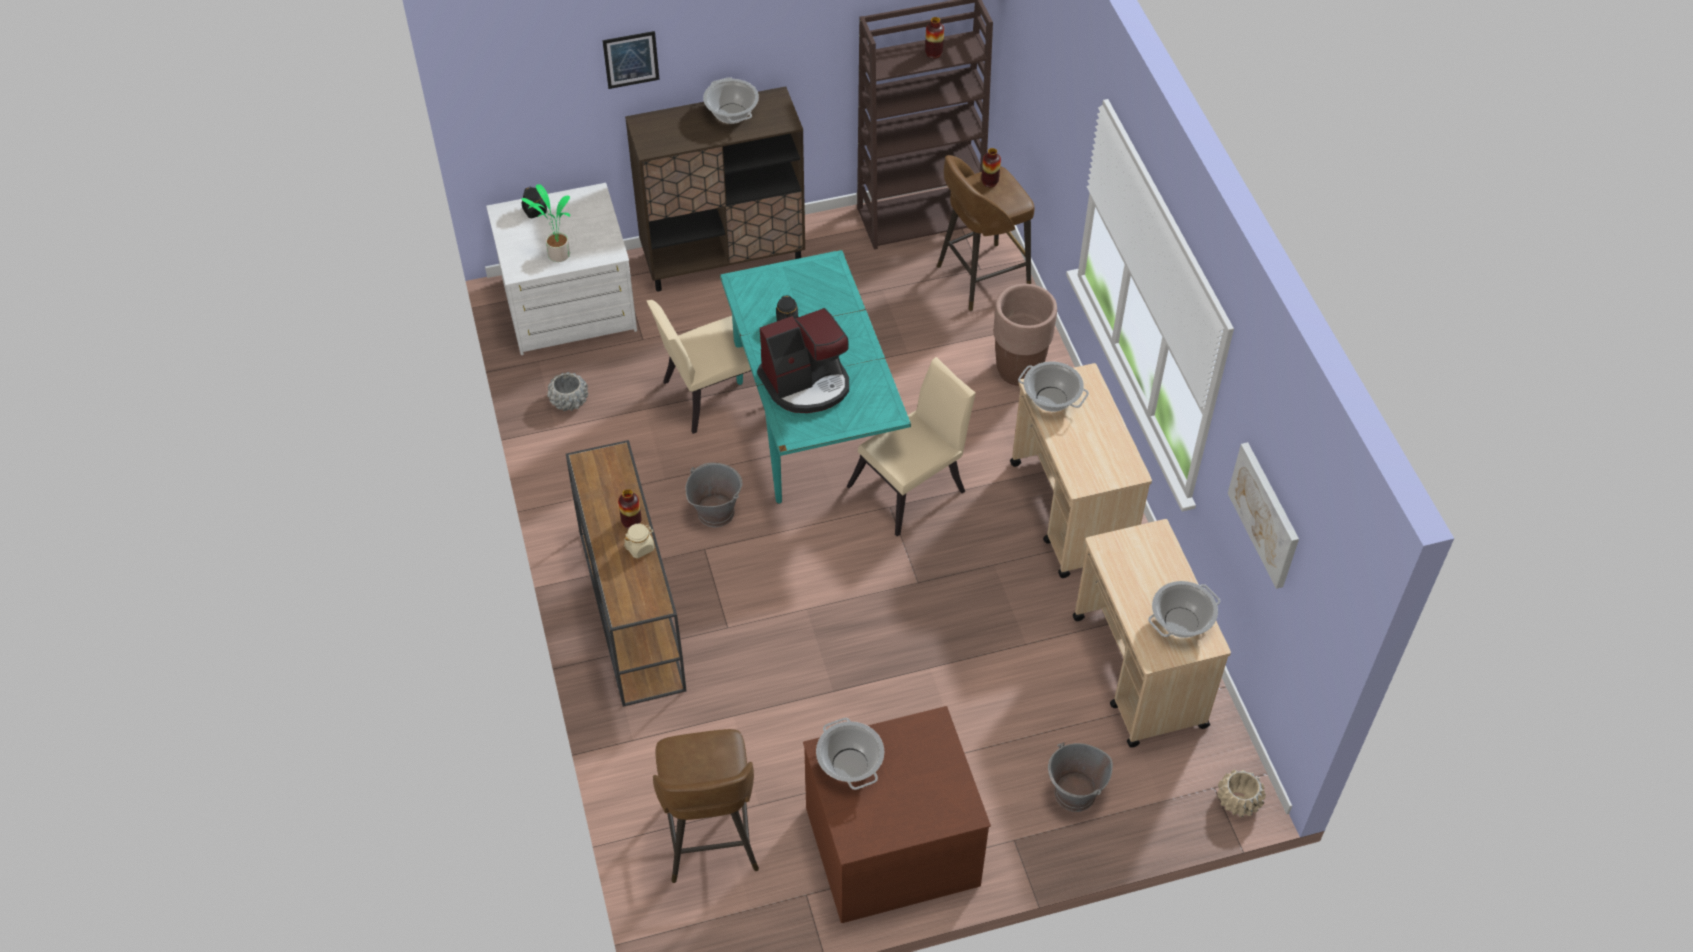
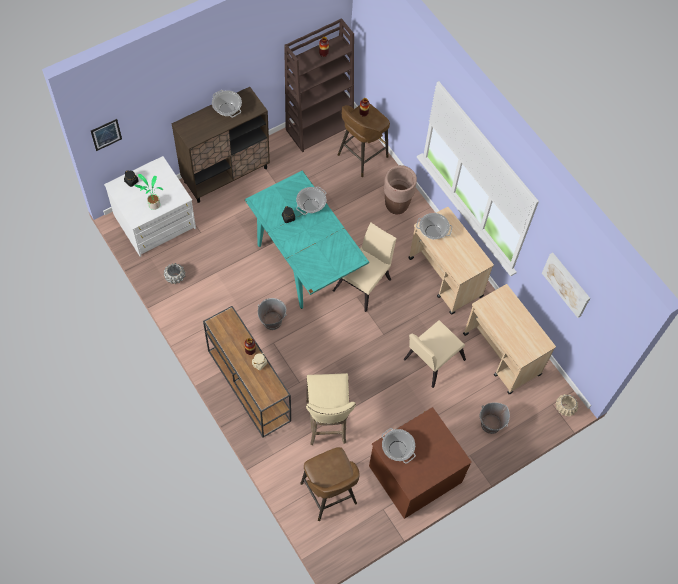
camera: 20 degrees left, 10 degrees up
(631, 59) = (172, 96): picture -> picture (106, 134)
(709, 395) = (246, 256): beige chair -> beige chair (431, 361)
(752, 713) = (327, 424): none -> beige stool
(807, 383) = (310, 251): coffee machine -> none
(1181, 622) = (529, 337): cooking pot -> cooking pot (311, 206)

